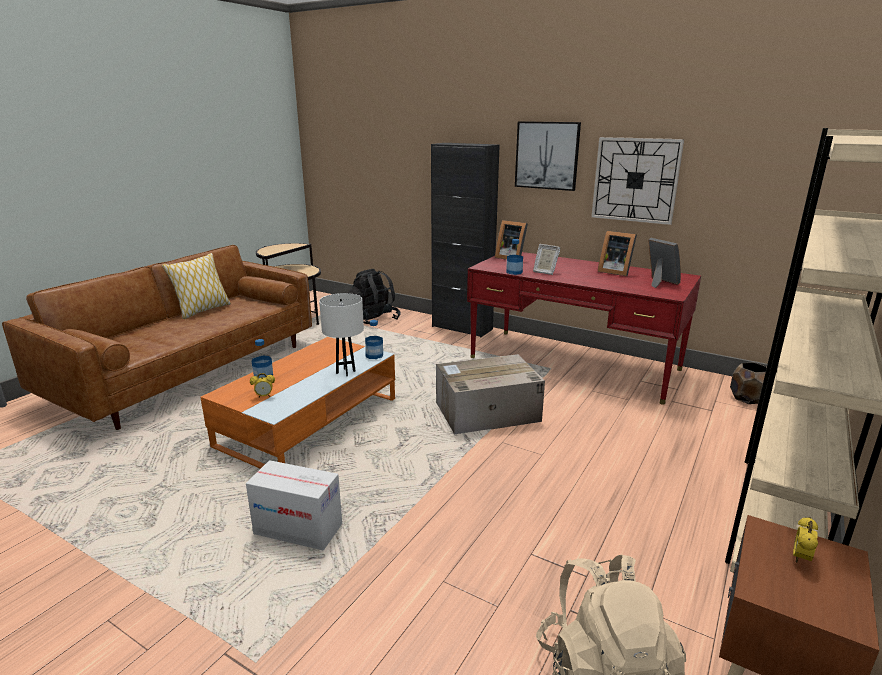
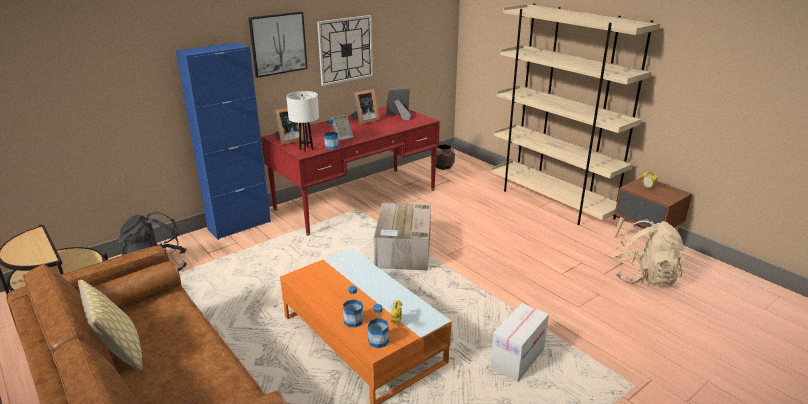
camera: 70 degrees left, 5 degrees up
(346, 372) = (374, 275): white table lamp -> white table lamp (306, 149)
(374, 355) = (348, 257): bottle -> bottle (378, 341)
(462, 328) = (239, 225): black cabinet -> blue cabinet

